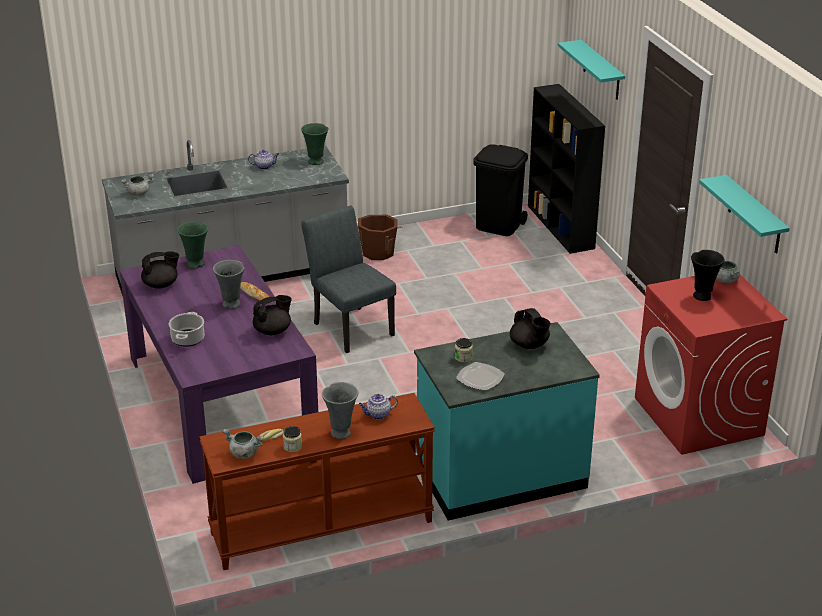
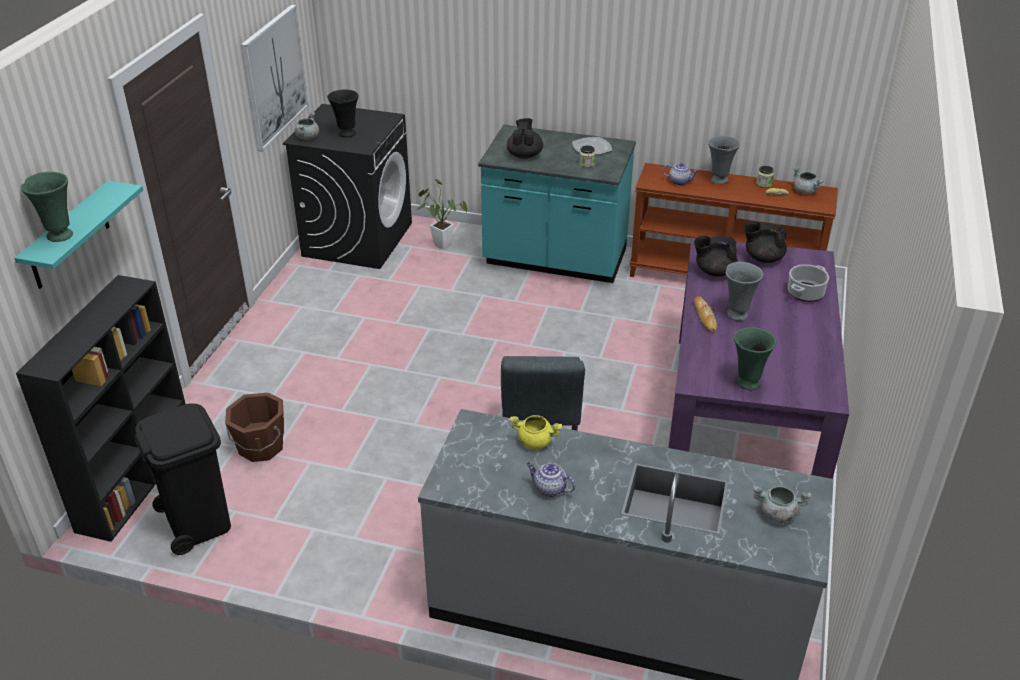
camera: 145 degrees left, 5 degrees up
(161, 285) = (804, 369): black teapot -> black teapot (763, 258)
(291, 179) = (535, 441): none -> yellow cooking pot
(316, 162) = (468, 463): green vase -> green vase (60, 235)
(378, 252) = (392, 553): brown bucket -> brown bucket (260, 447)
(623, 444) = (440, 244): none -> potted plant
(699, 417) = (357, 239): red washing machine -> black washing machine
(754, 216) = (274, 77): turquoise shelf -> picture

